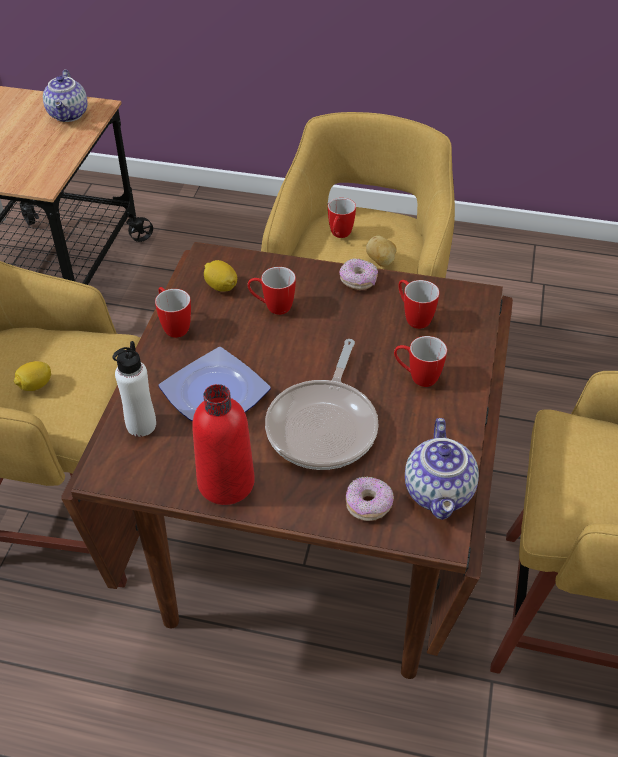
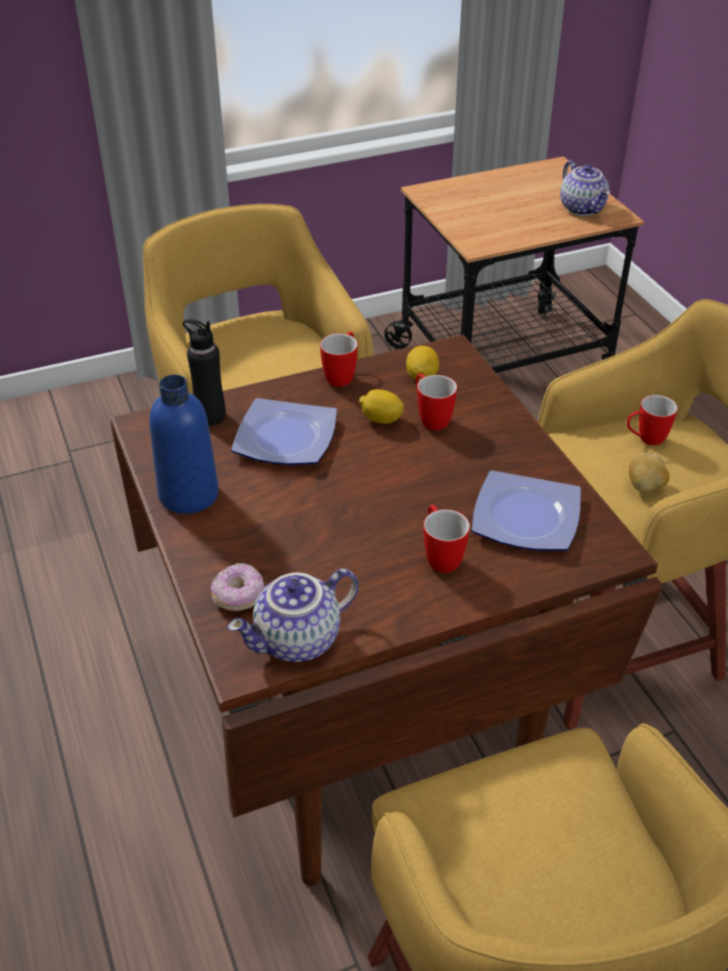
camera: 55 degrees right, 5 degrees down
(35, 385) = (251, 367): lemon -> lemon (381, 420)
(69, 115) = (583, 208): teapot -> teapot turned 75 degrees counterclockwise
(141, 425) = (210, 416): white bottle -> black bottle
(226, 483) = (189, 495): red bottle -> blue bottle
(324, 425) = (311, 522): frying pan -> none
(358, 281) = (532, 455): donut -> none
(413, 317) = (524, 516): mug -> plate

